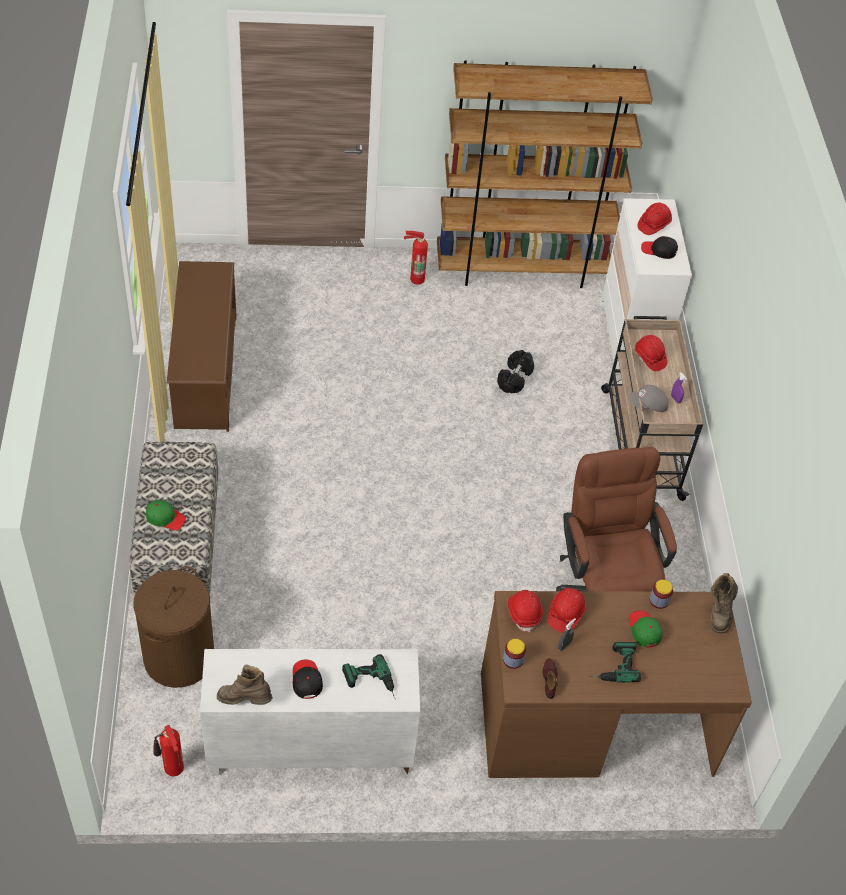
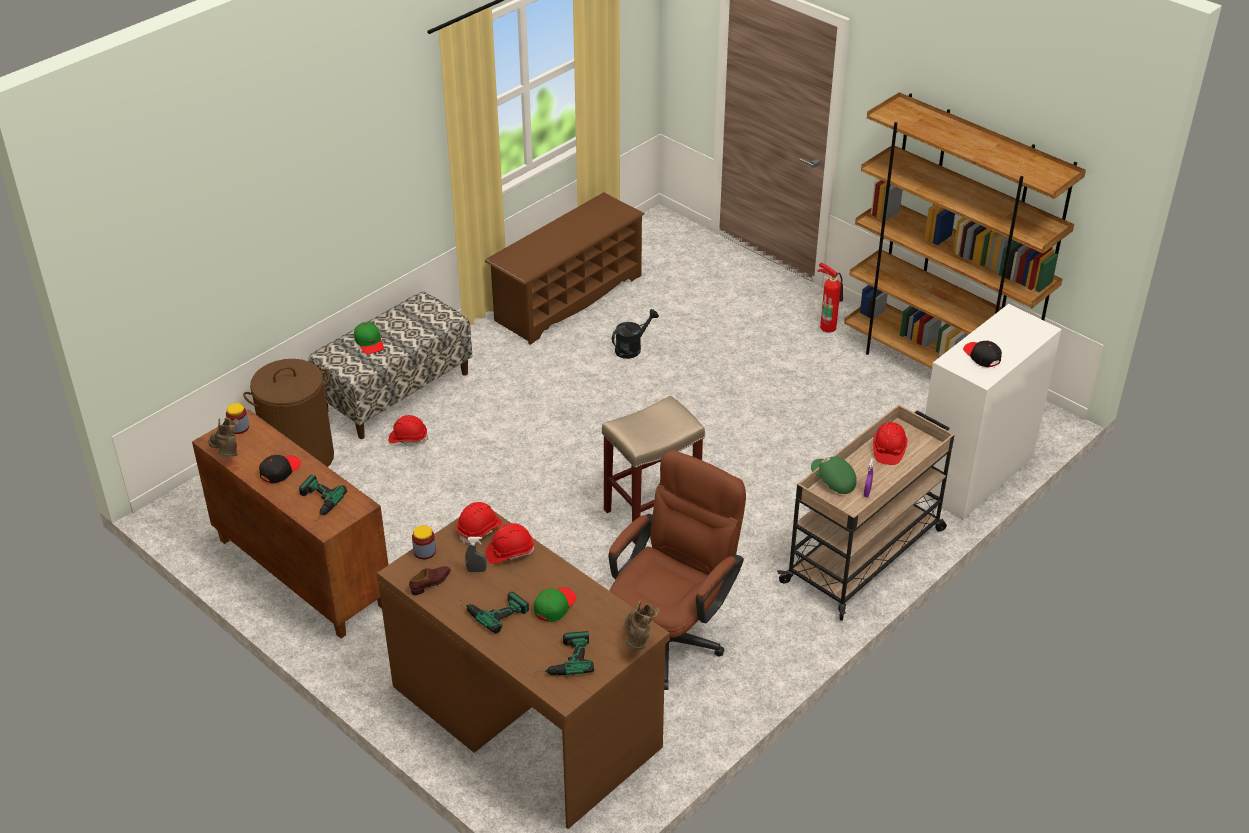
camera: 50 degrees right, 10 degrees down
(172, 769) = (202, 519): fire extinguisher -> none
(307, 384) = (632, 348): none -> black watering can
(309, 749) = (300, 572): white cabinet -> brown cabinet
(484, 509) = (651, 513): none -> beige stool
(514, 379) = (813, 442): black dumbbell -> none
(648, 405) = (833, 481): grey cap -> green cap
(653, 225) = (1007, 336): red hard hat -> red hard hat (408, 438)
(659, 600) = (599, 596): jar -> jar (239, 427)
(698, 664) = (563, 659): none -> power drill
(720, 612) = (638, 640): brown boot -> brown boot turned 120 degrees clockwise

